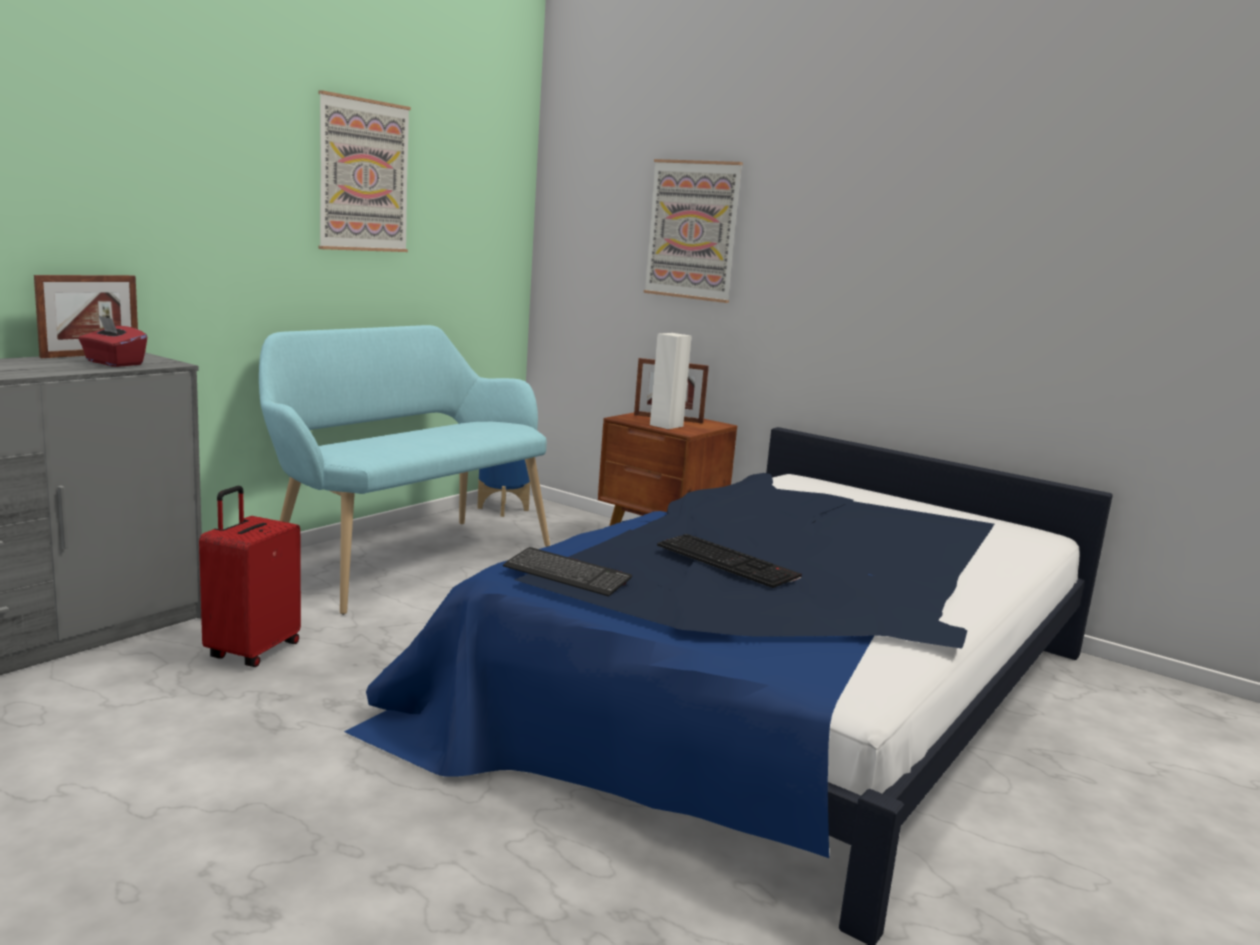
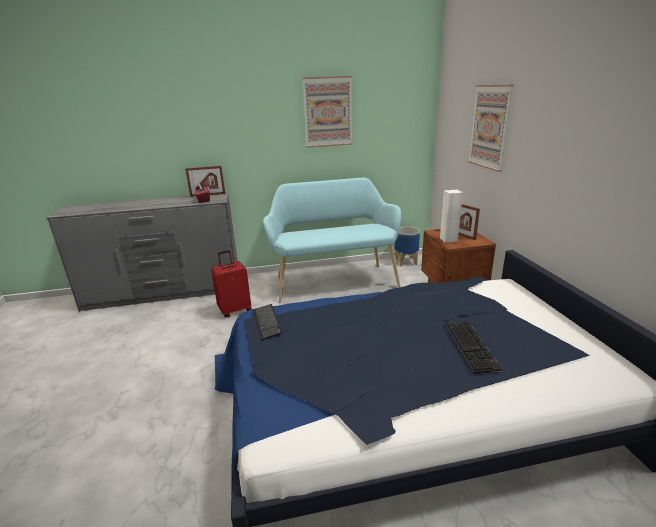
camera: 45 degrees right, 10 degrees up
(729, 561) = (341, 337): keyboard -> keyboard (472, 346)

